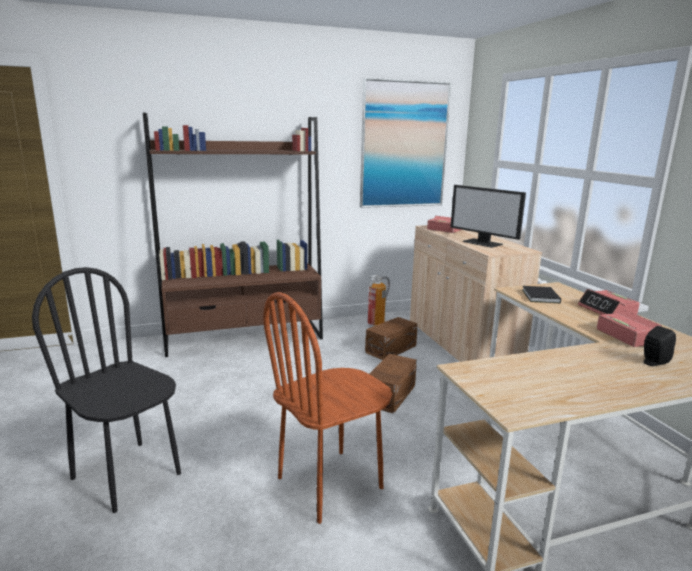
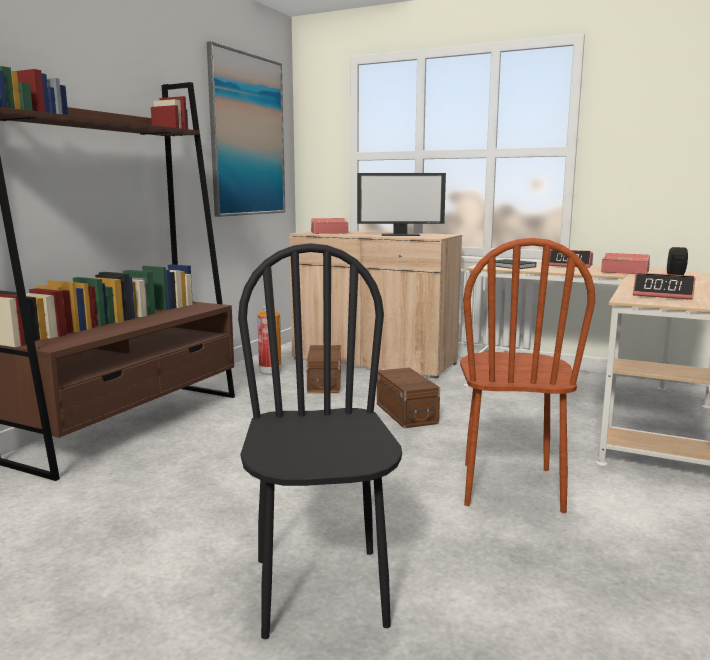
camera: 45 degrees left, 5 degrees down
(127, 475) = (321, 590): black chair -> black chair turned 90 degrees clockwise
(521, 377) = (663, 295): none -> alarm clock

